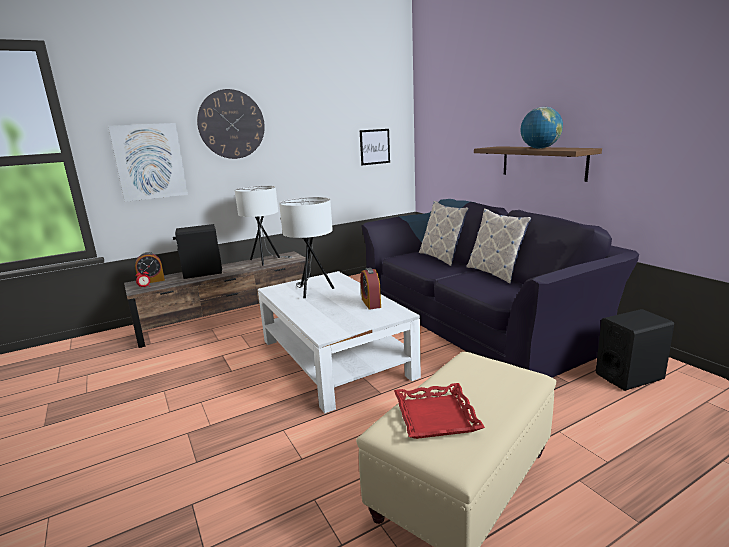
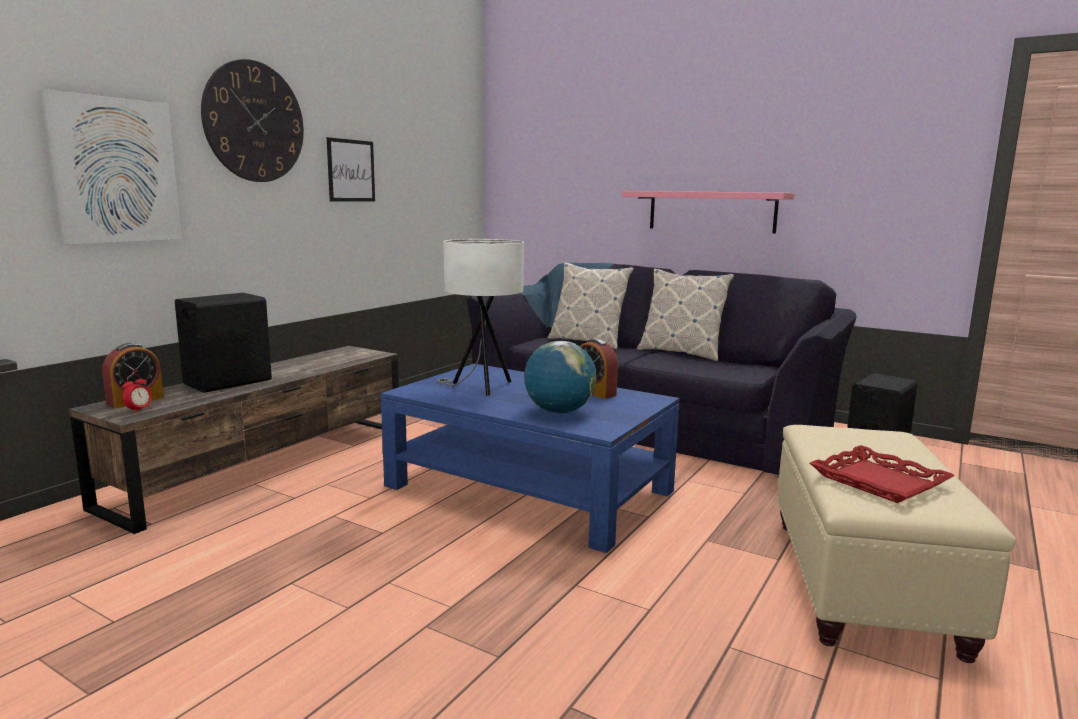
camera: 30 degrees left, 5 degrees down
(266, 261) = (324, 360): white table lamp -> none
(335, 358) = (529, 488): white coffee table -> blue coffee table
(374, 146) = (441, 186): picture -> picture (351, 170)
(540, 148) = (721, 191): globe -> globe (559, 412)
(543, 162) = (711, 211): brown shelf -> pink shelf

